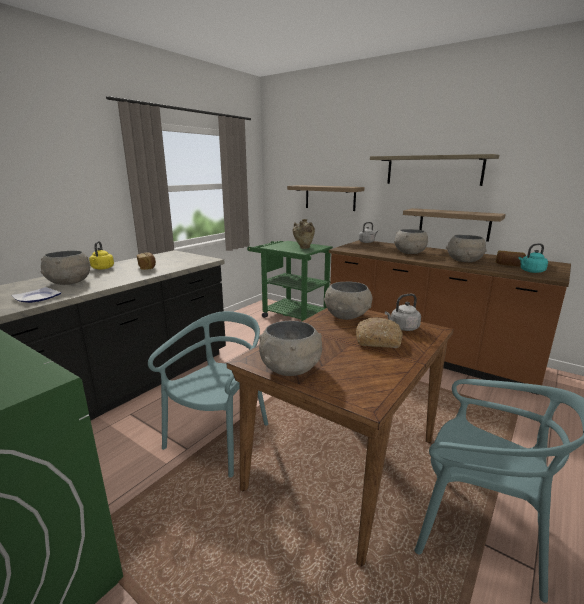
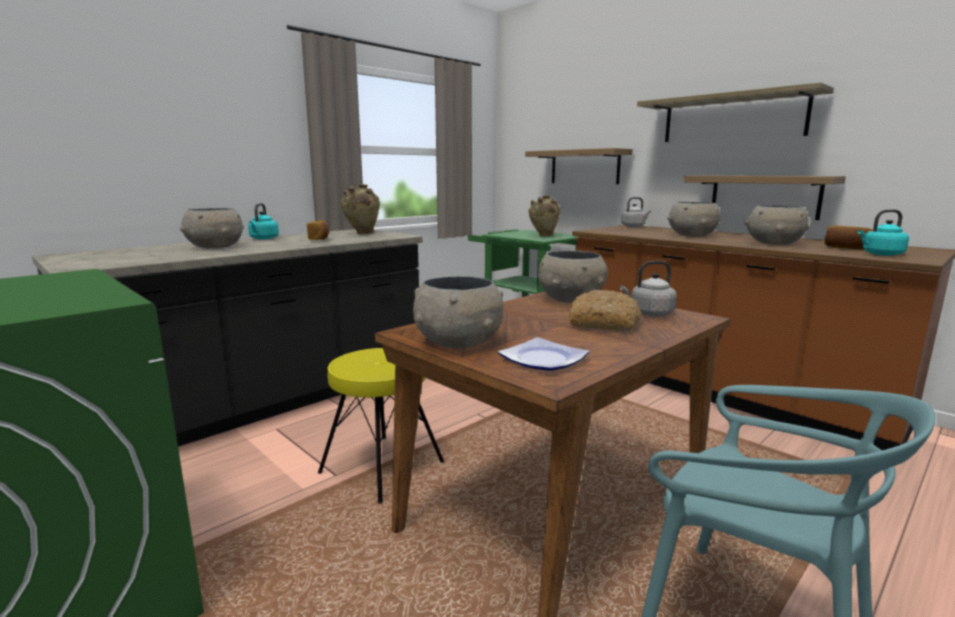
camera: 10 degrees right, 5 degrees down
(37, 298) = (168, 256): plate -> plate (543, 360)
(102, 268) = (263, 238): yellow kettle -> turquoise kettle
(177, 258) = (362, 233): none -> beige vase
(219, 438) = (383, 467): turquoise chair -> yellow stool

